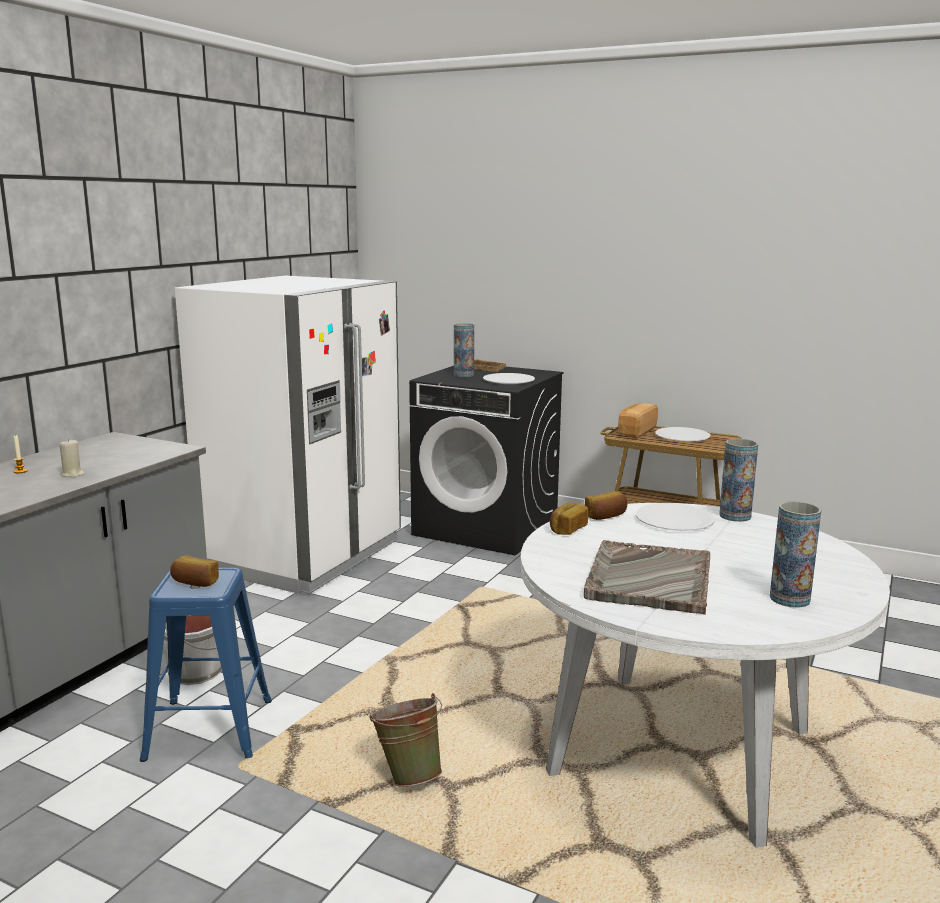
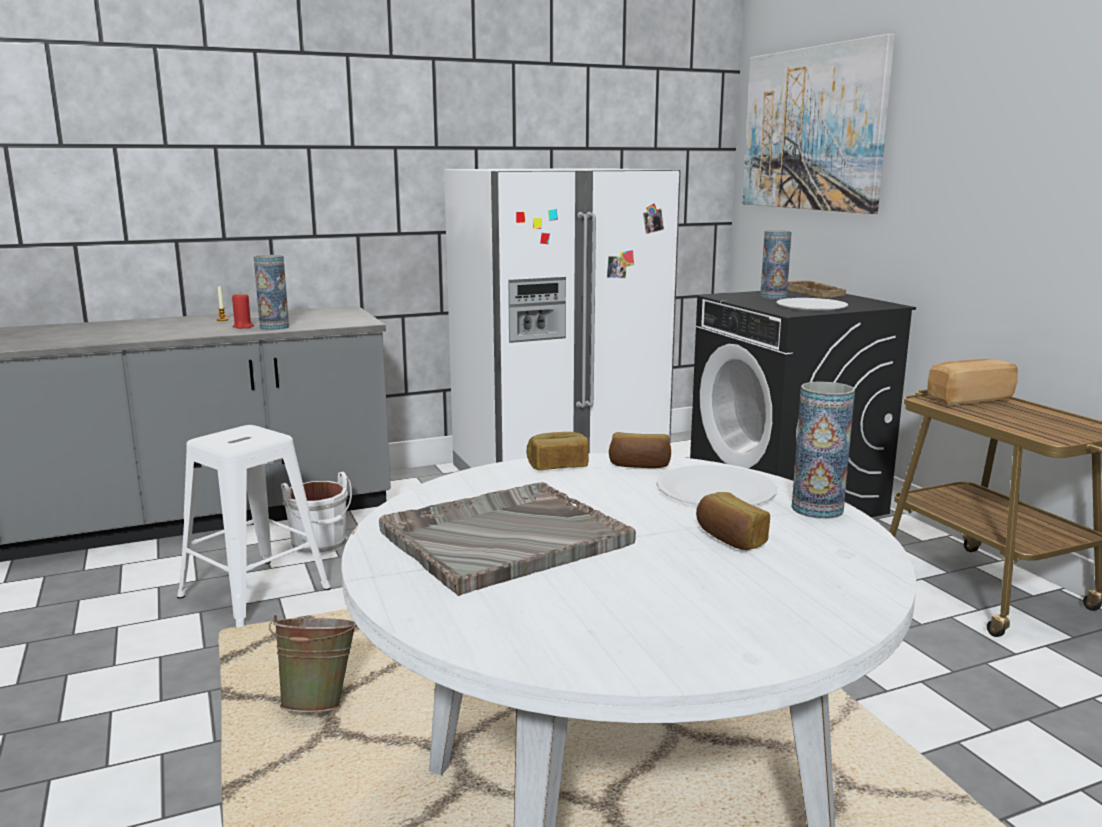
camera: 40 degrees right, 0 degrees up
(72, 474) = (243, 327): beige candle -> red candle
(194, 582) = (236, 438): bread -> bread (729, 539)
(210, 729) = (254, 593): blue stool -> white stool
(445, 240) = (812, 129): none -> picture
(682, 436) = (1029, 415): white plate -> none
(789, 599) = (616, 622): vase -> vase (274, 327)

